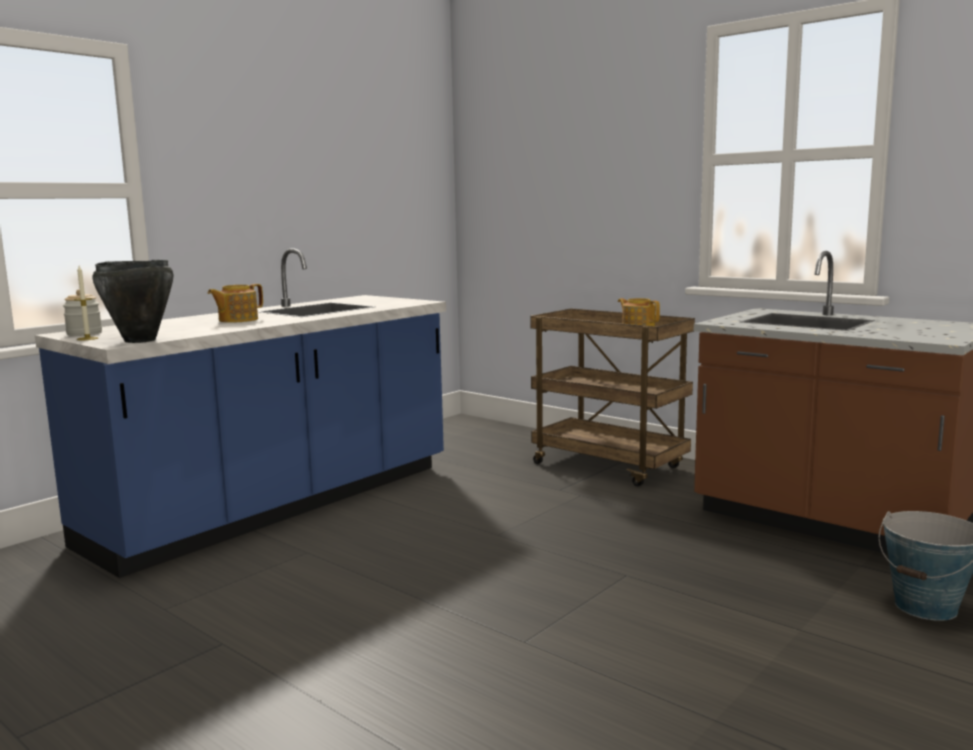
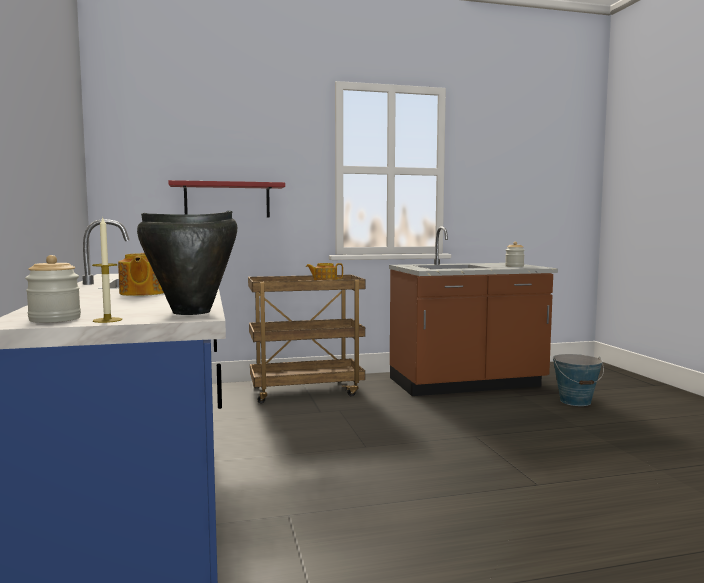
camera: 55 degrees left, 5 degrees down
(573, 210) = (227, 200): none -> red shelf
(911, 333) = (514, 266): none -> jar

